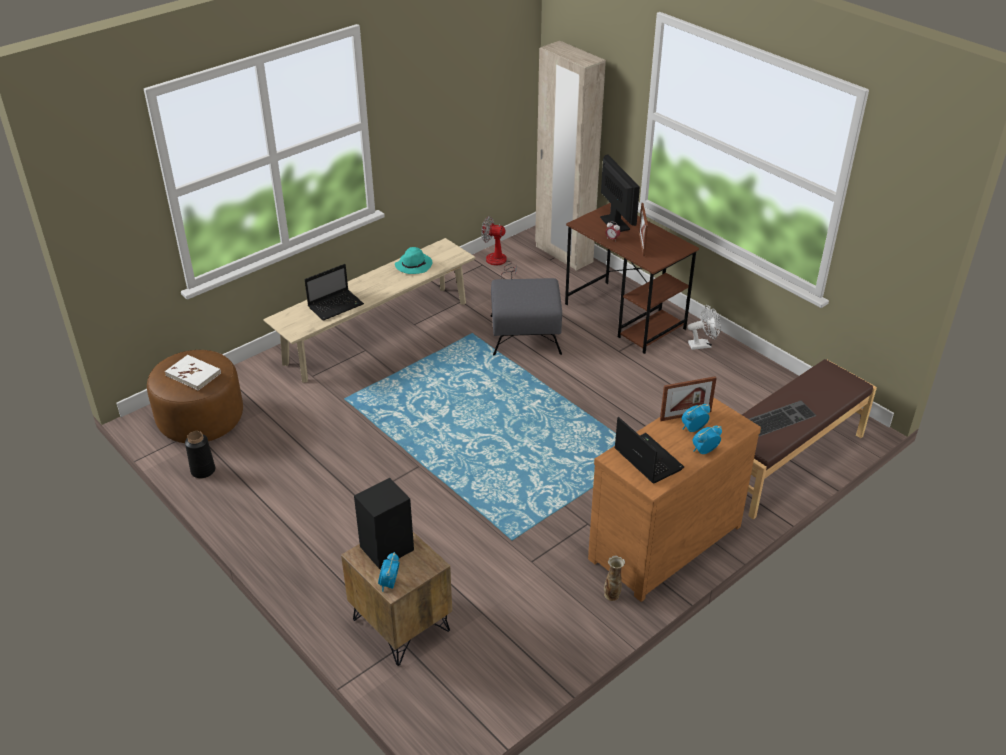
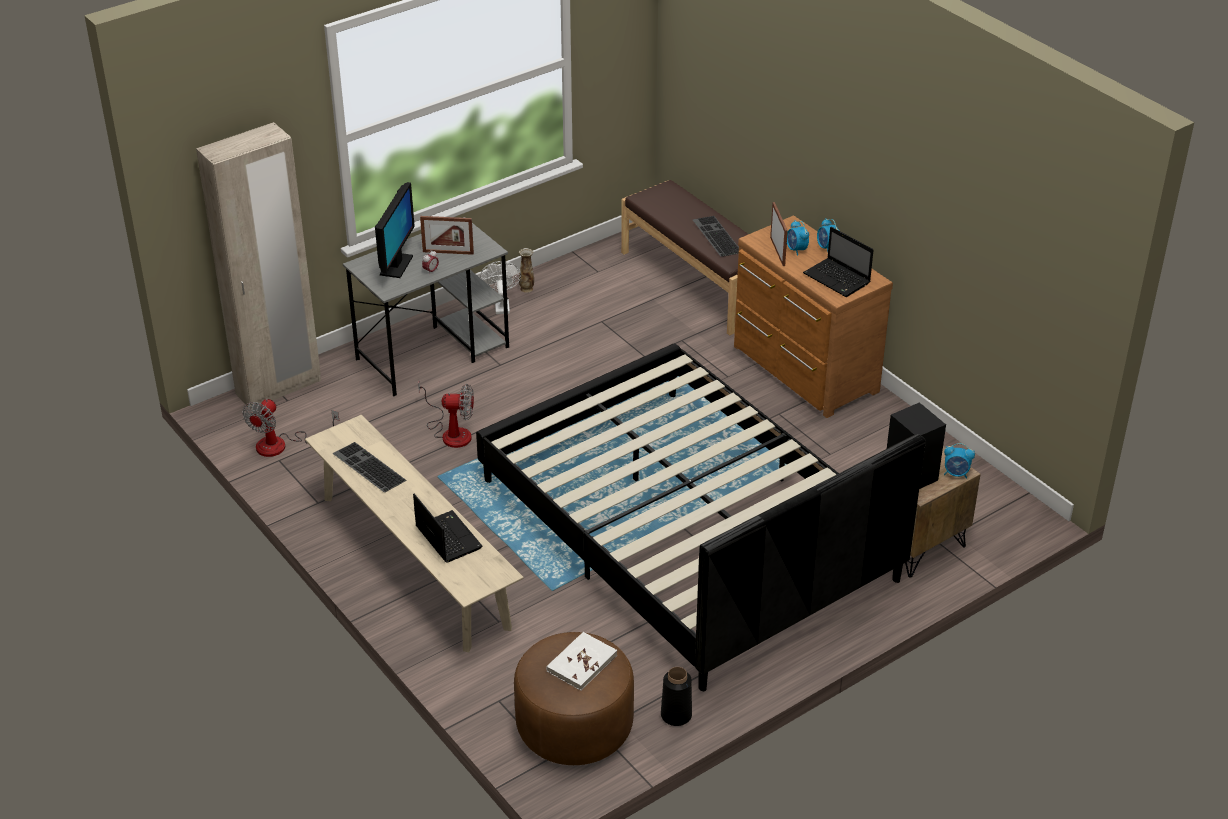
camera: 85 degrees left, 0 degrees up
(414, 265) = (367, 467): turquoise hat -> keyboard
(415, 467) = (685, 530): none -> black bed
(526, 334) = (451, 432): grey ottoman -> fan
(612, 595) = (872, 407): vase -> vase (527, 288)
(615, 223) = (396, 266): monitor -> monitor turned 120 degrees clockwise
(625, 317) = (433, 352): brown desk -> grey desk
(647, 459) = (838, 279): laptop -> laptop turned 105 degrees counterclockwise

